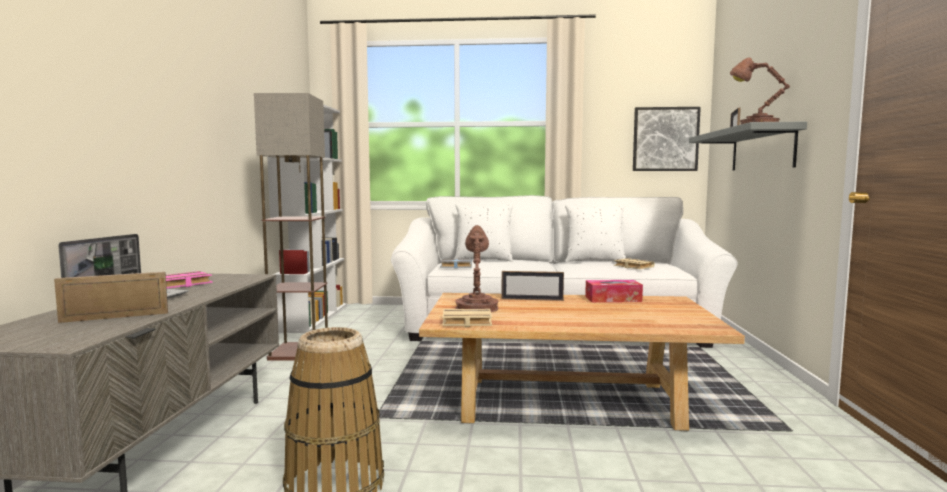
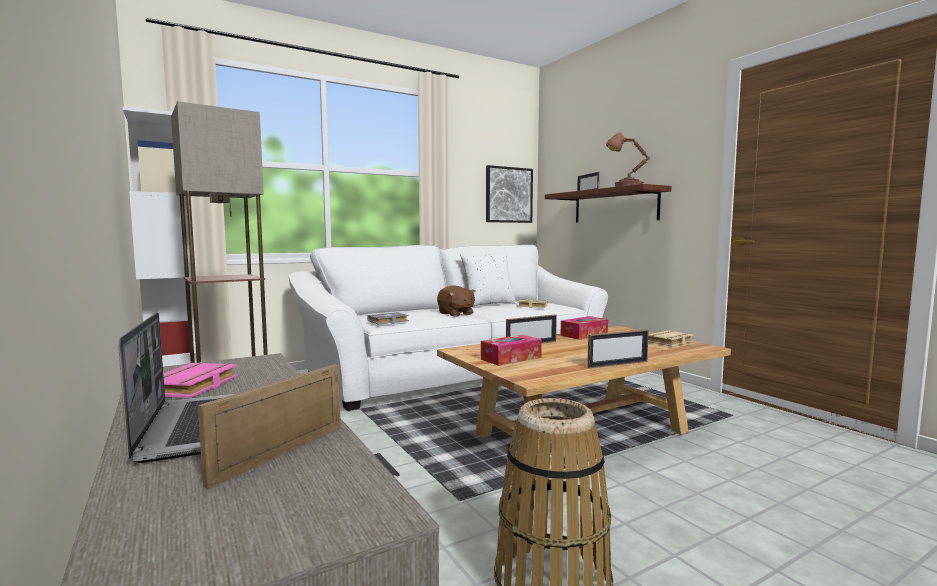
camera: 35 degrees left, 0 degrees up
(465, 322) = (546, 374): beige book -> beige book (670, 342)
(476, 307) = (511, 358): brown table lamp -> tissue box
(483, 260) = (392, 312): white pillow -> none
(535, 266) = (456, 314): none -> brown plush toy
(554, 327) = (617, 364): none -> picture frame
(762, 149) = (614, 206): grey shelf -> brown shelf

